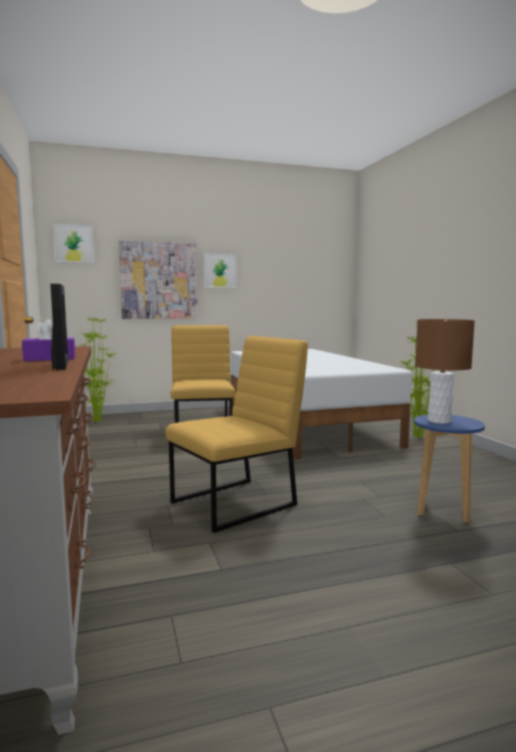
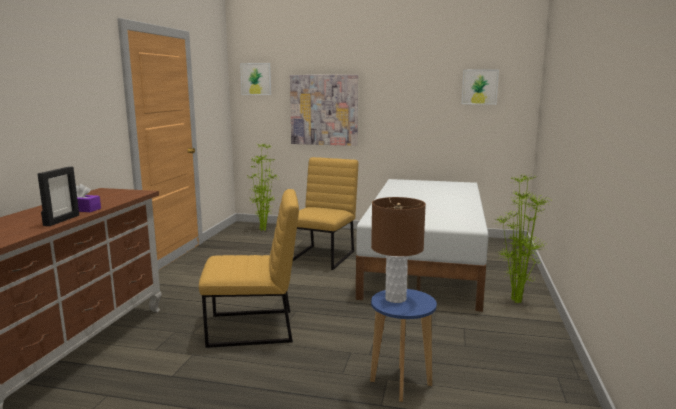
camera: 30 degrees right, 5 degrees up
(220, 270) = (381, 100): picture -> picture (479, 87)

